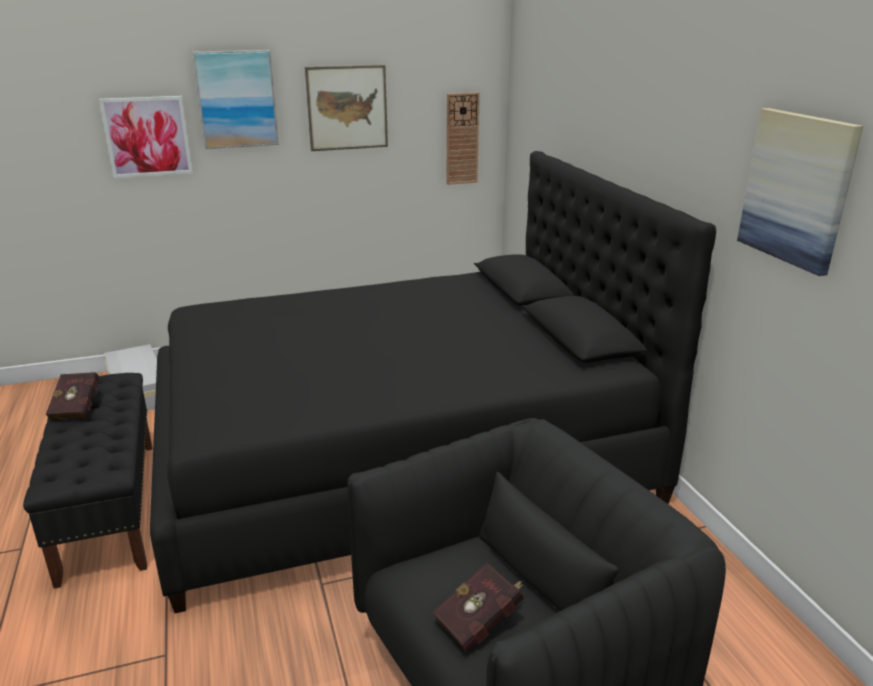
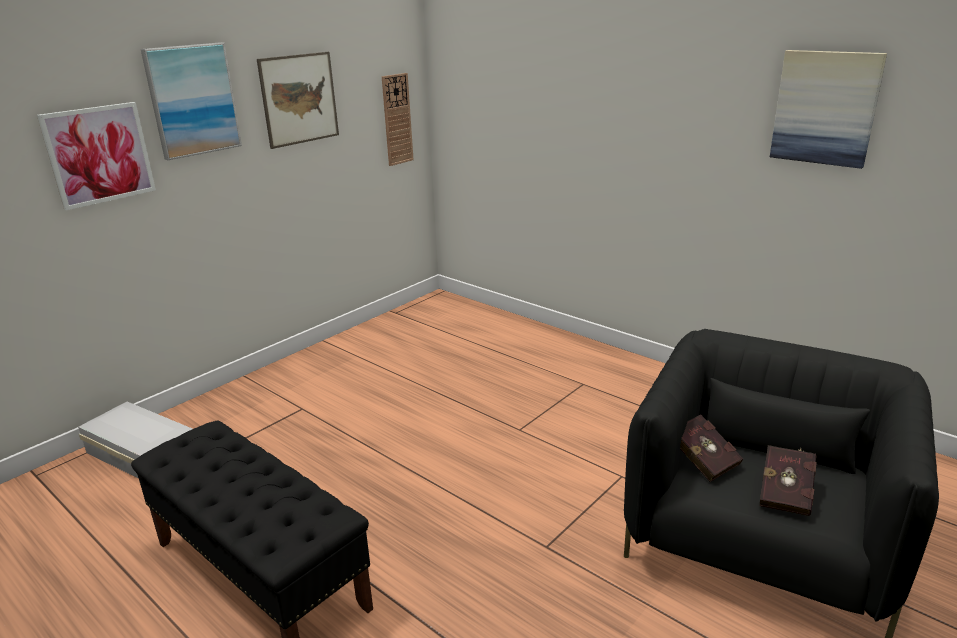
camera: 30 degrees left, 0 degrees up
(78, 407) = (203, 472): red book -> red book (701, 459)
(399, 456) = (487, 422): black bed -> none

